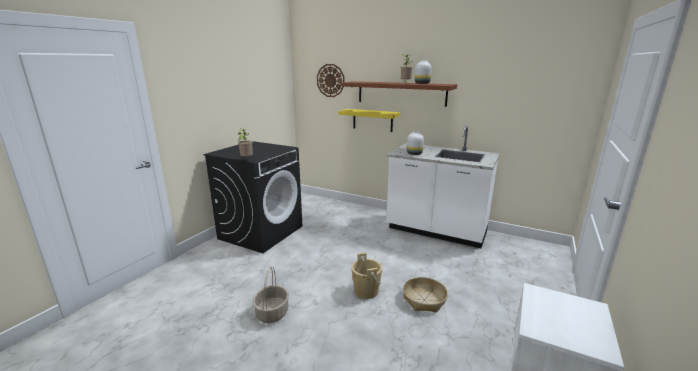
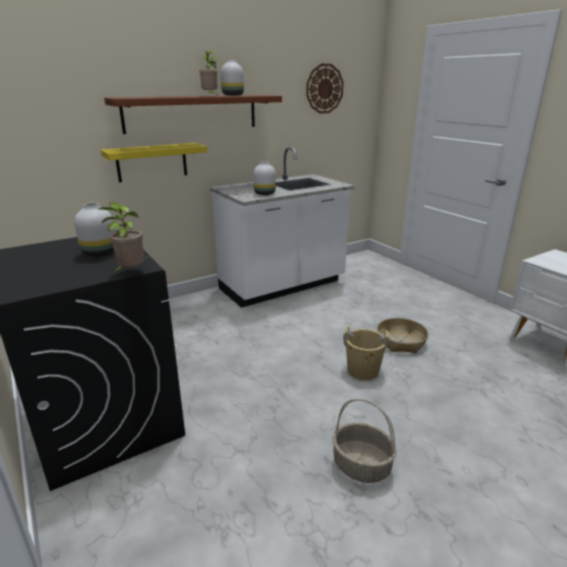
camera: 60 degrees left, 5 degrees up
(264, 151) = (99, 253): none -> white vase
(330, 80) = (52, 98): wall clock -> wall clock (324, 89)

